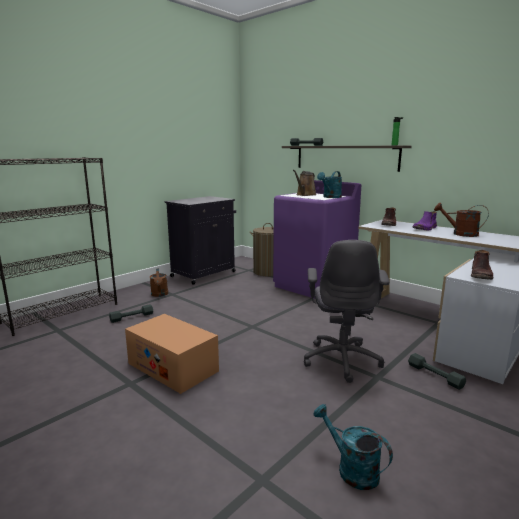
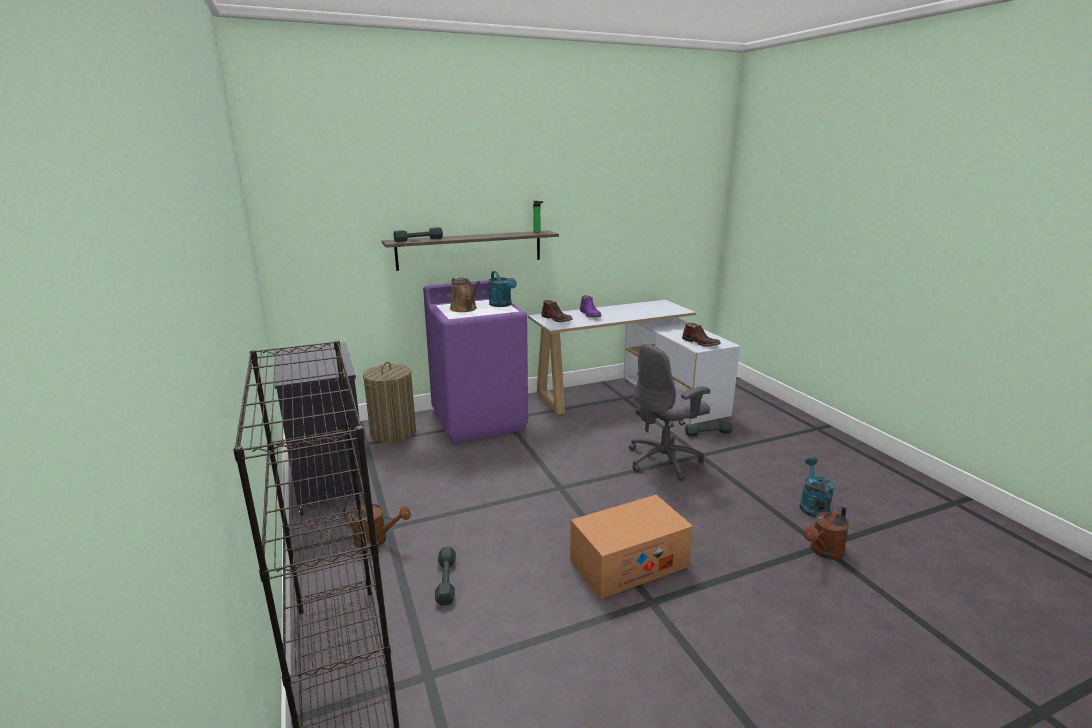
camera: 65 degrees left, 5 degrees up
(342, 359) = (664, 460): grey office chair -> grey office chair turned 120 degrees clockwise
(351, 469) = (812, 505): turquoise watering can -> turquoise watering can turned 120 degrees clockwise
(460, 234) = (623, 312): brown watering can -> brown watering can (823, 552)

